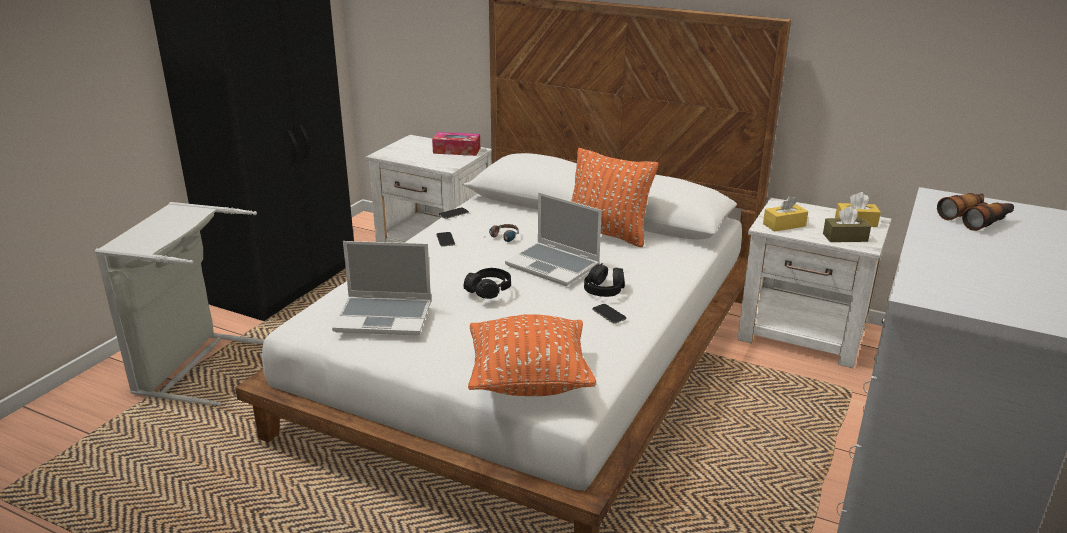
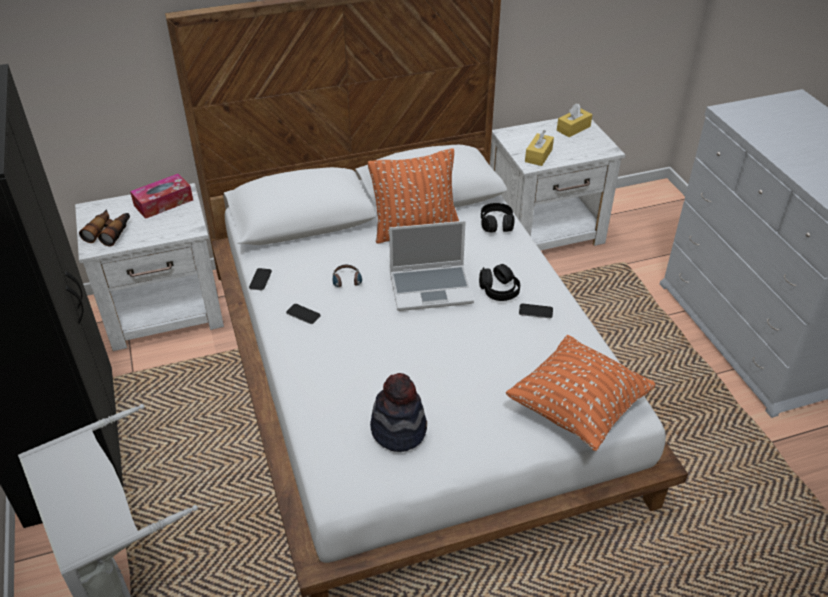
camera: 45 degrees left, 15 degrees up
(385, 317) = (399, 429): laptop -> hat
(488, 290) = (426, 346): black headphones -> black headphones (496, 224)
(845, 237) = (587, 148): brown tissue box -> none
(975, 219) = (774, 124): binoculars -> binoculars (109, 232)

